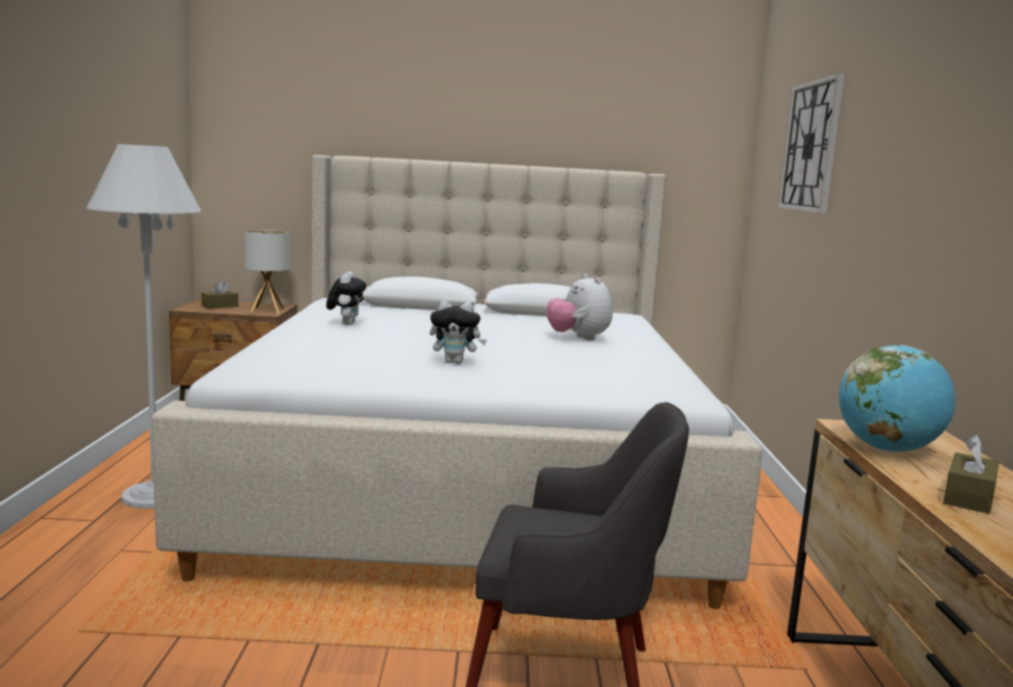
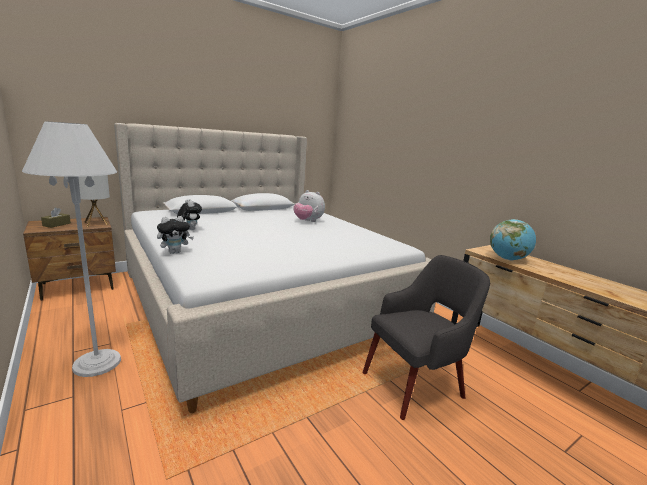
camera: 35 degrees left, 5 degrees up
(455, 362) = (291, 246): plush toy -> plush toy (175, 252)
(810, 146) = (384, 128): wall clock -> none
(968, 497) = (560, 274): brown tissue box -> none

